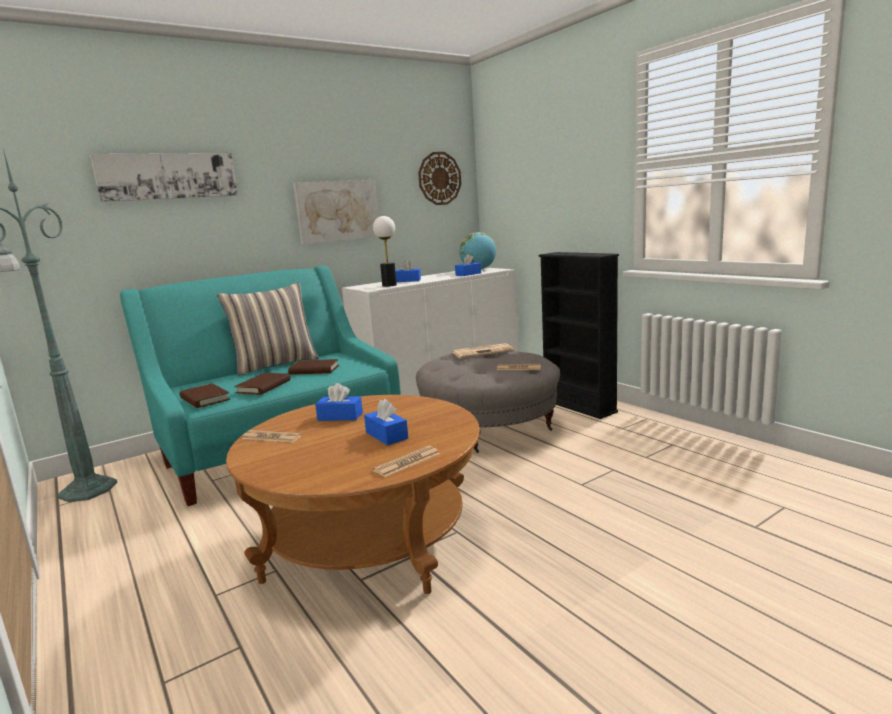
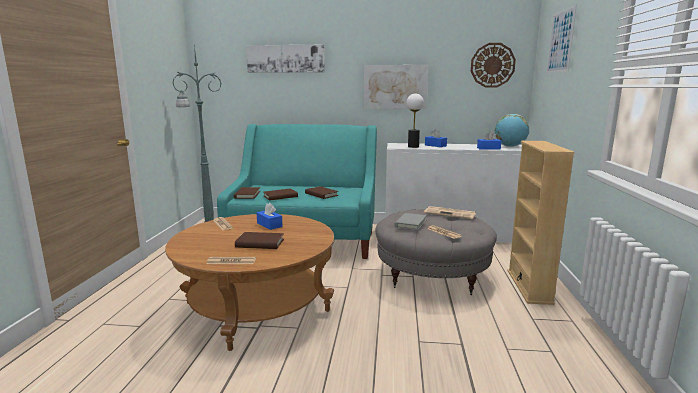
camera: 40 degrees right, 0 degrees up
(275, 364) = (315, 185): pillow -> none
(386, 435) = (260, 243): blue tissue box -> brown book
(472, 370) = (410, 224): none -> grey book
(528, 148) = (560, 41): none -> picture
(579, 406) = (529, 286): black bookcase -> beige bookcase

